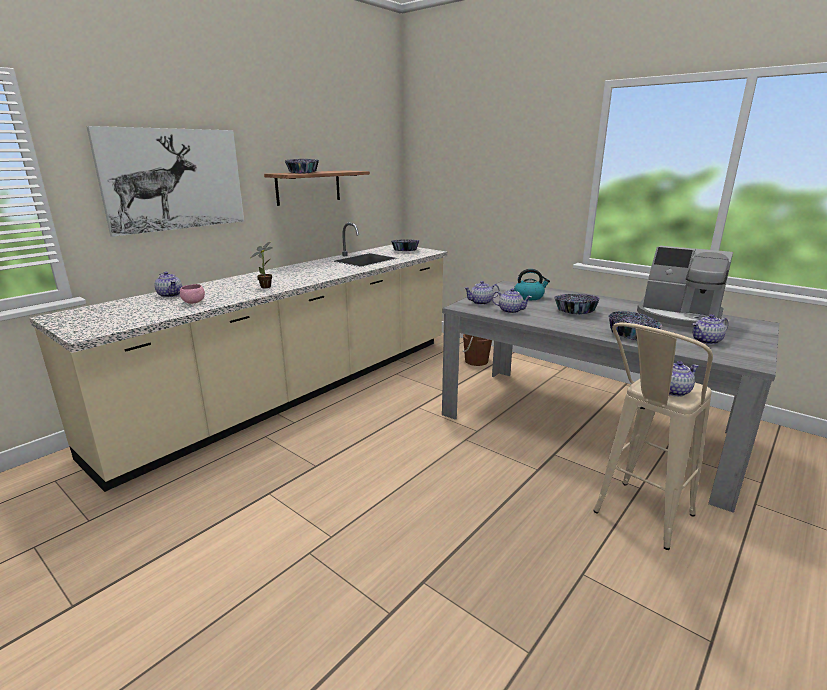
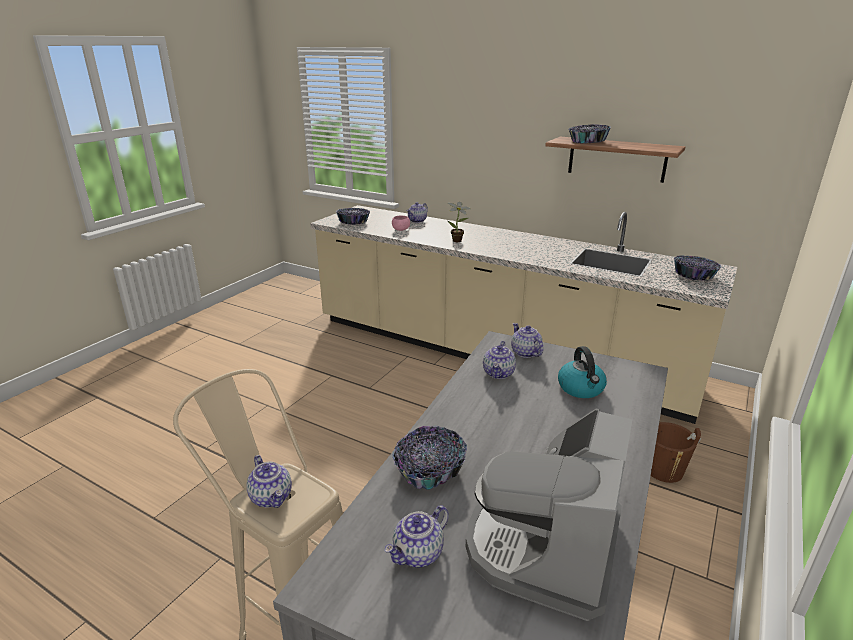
camera: 80 degrees right, 5 degrees up
(174, 179) = (471, 131): picture -> none
(575, 311) = (527, 426): bowl -> bowl (353, 222)
(706, 341) = (418, 554): teapot -> teapot turned 105 degrees counterclockwise

